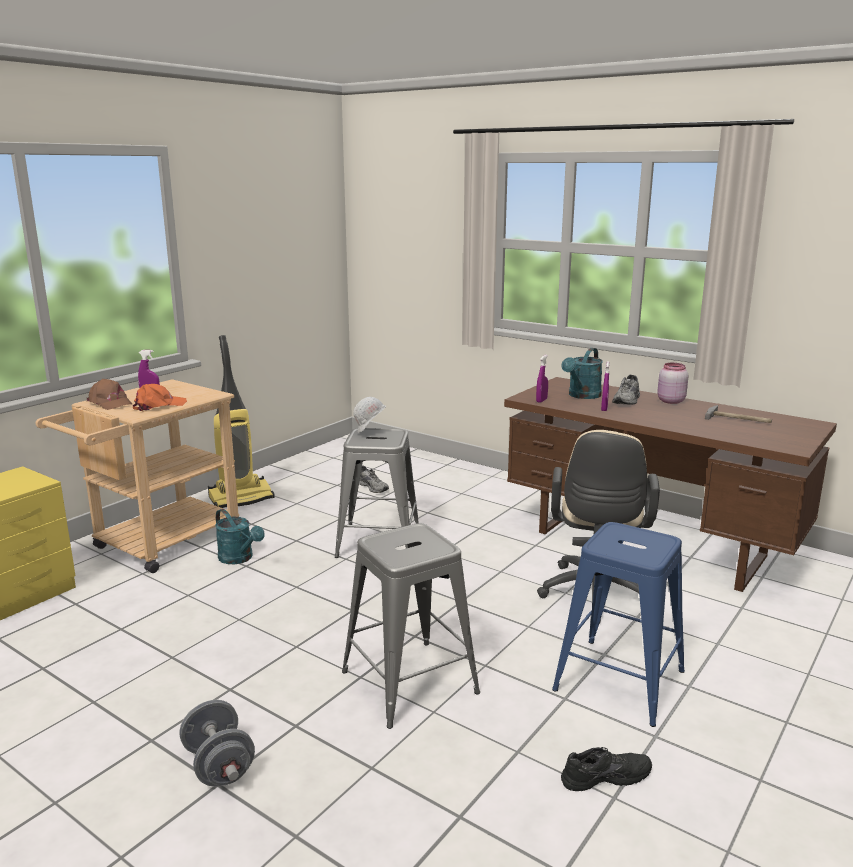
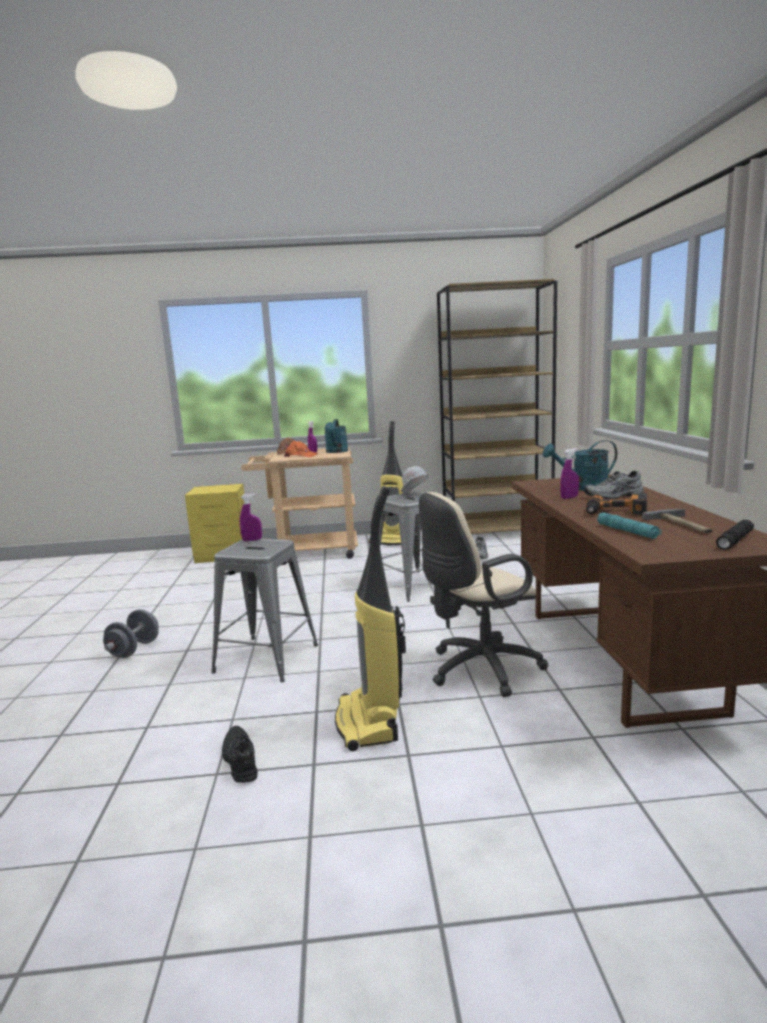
camera: 50 degrees right, 5 degrees down
(239, 558) = (328, 569): turquoise watering can -> turquoise watering can (336, 452)
(336, 456) = (497, 532): none -> brown bookcase
(541, 400) = (536, 485): purple spray bottle -> purple spray bottle (252, 540)
(604, 775) = (239, 760): black shoe -> black shoe turned 150 degrees counterclockwise
(618, 680) = (369, 722): blue stool -> vacuum cleaner
(670, 401) = (658, 502): pink jar -> none
(674, 417) = (616, 512): none -> power drill
(730, 433) = (627, 531): none -> turquoise flashlight
(793, 425) = (735, 540): none -> black flashlight

